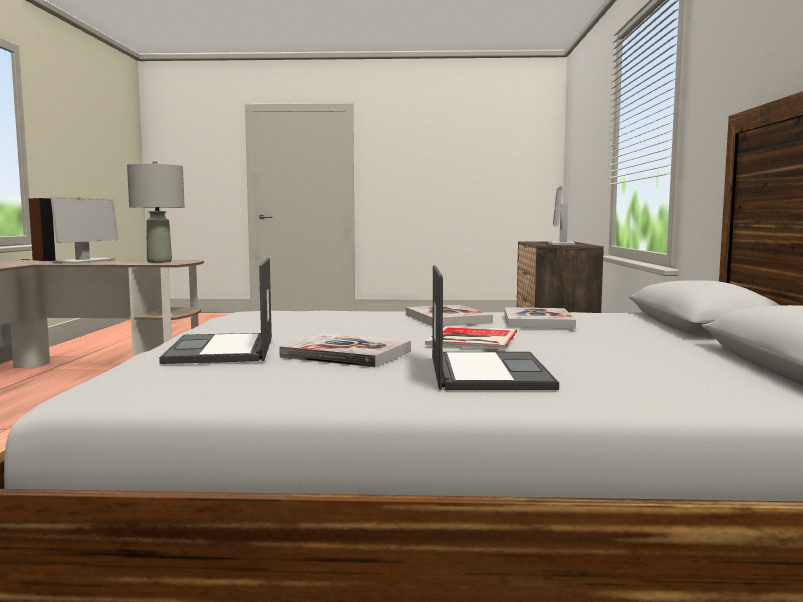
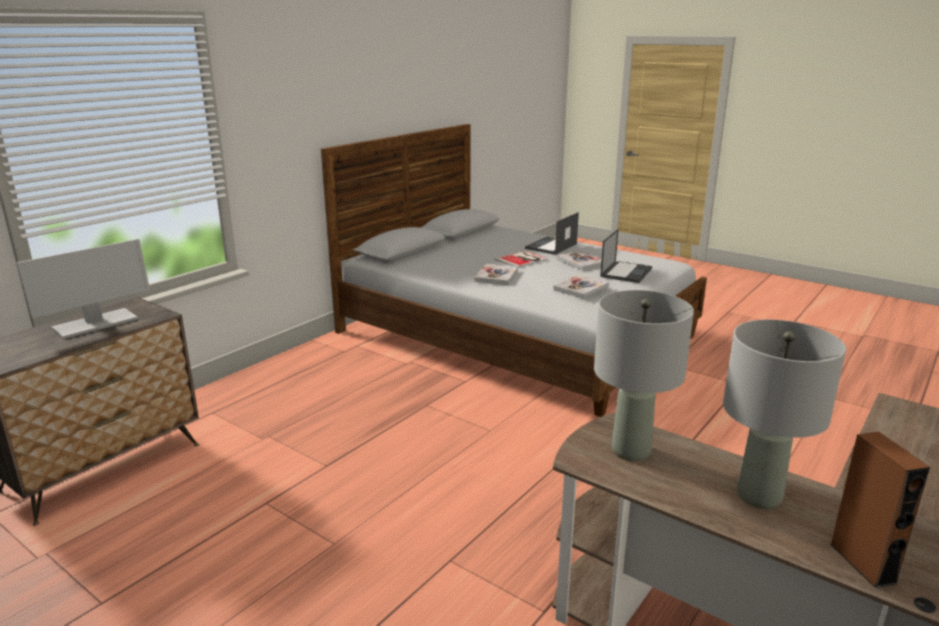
camera: 145 degrees left, 15 degrees up
(84, 261) = (759, 497): monitor -> grey table lamp
(537, 321) = (462, 265): book -> book (581, 288)

